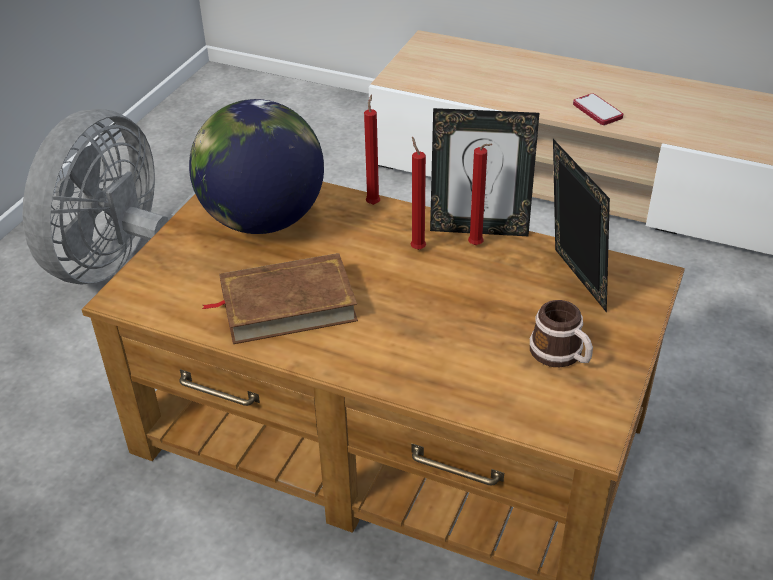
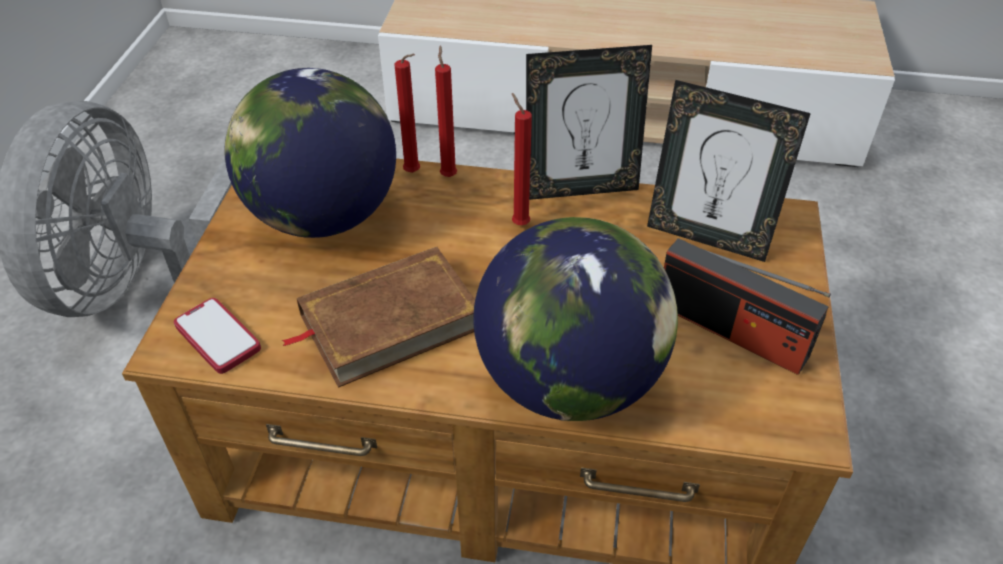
camera: 15 degrees left, 5 degrees up
(411, 370) = (568, 381): none -> globe
(477, 246) = (586, 210): red candle -> red candle (414, 173)
(561, 355) = (731, 330): mug -> radio
(572, 282) = (707, 237): picture frame -> picture frame turned 150 degrees clockwise
(597, 111) = (633, 33): phone -> phone (218, 337)

